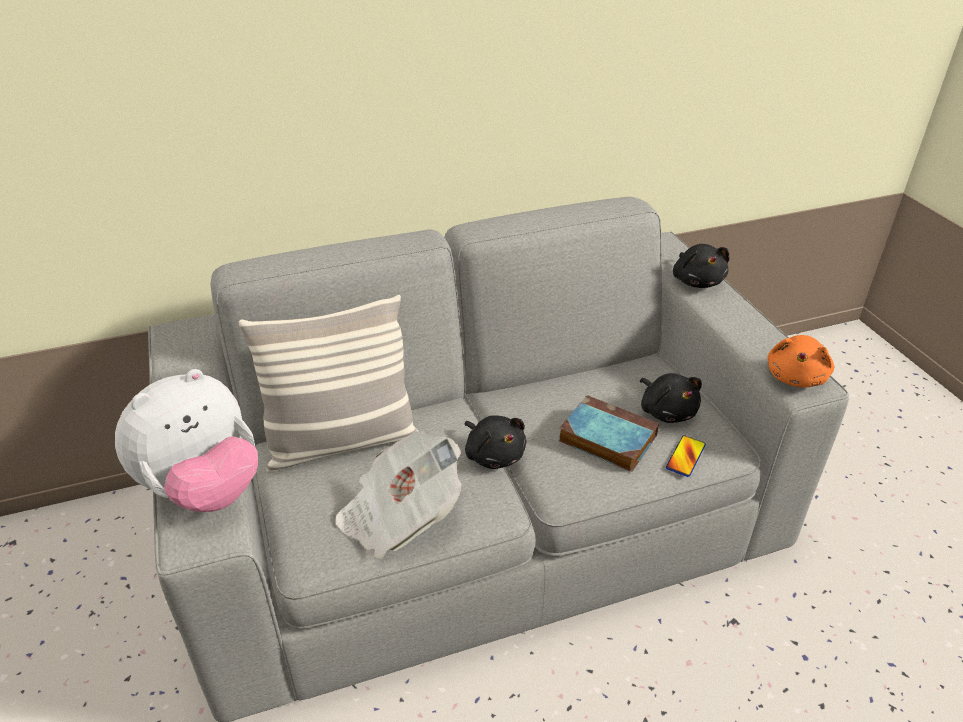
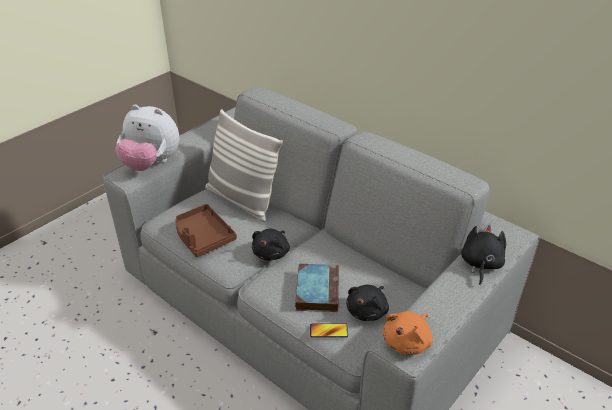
camera: 60 degrees right, 0 degrees up
(400, 515) = (203, 237): newspaper -> brown tray
(697, 281) = (480, 264): black plush toy -> black plush toy turned 150 degrees clockwise
(796, 377) = (408, 342): orange plush toy -> orange plush toy turned 45 degrees counterclockwise

